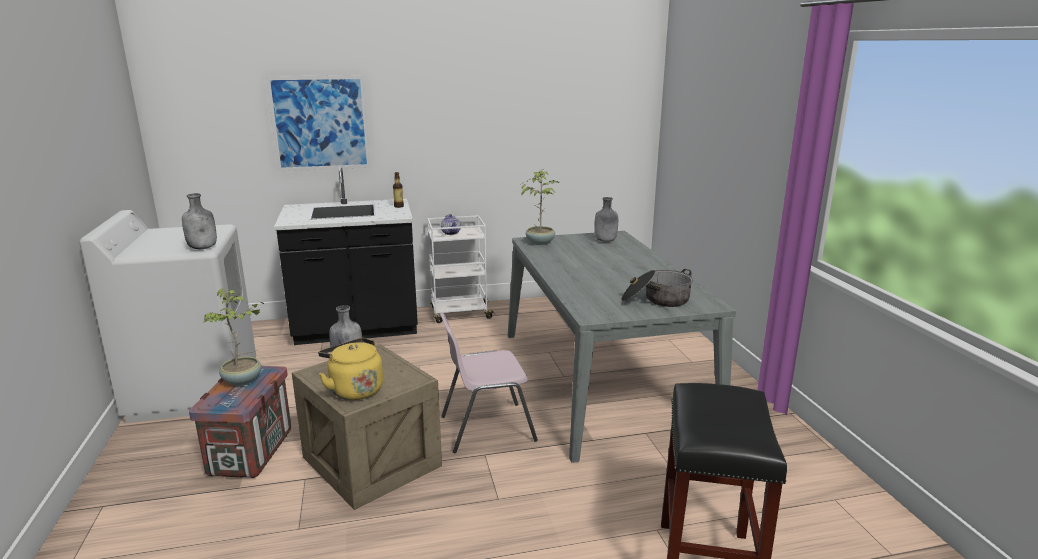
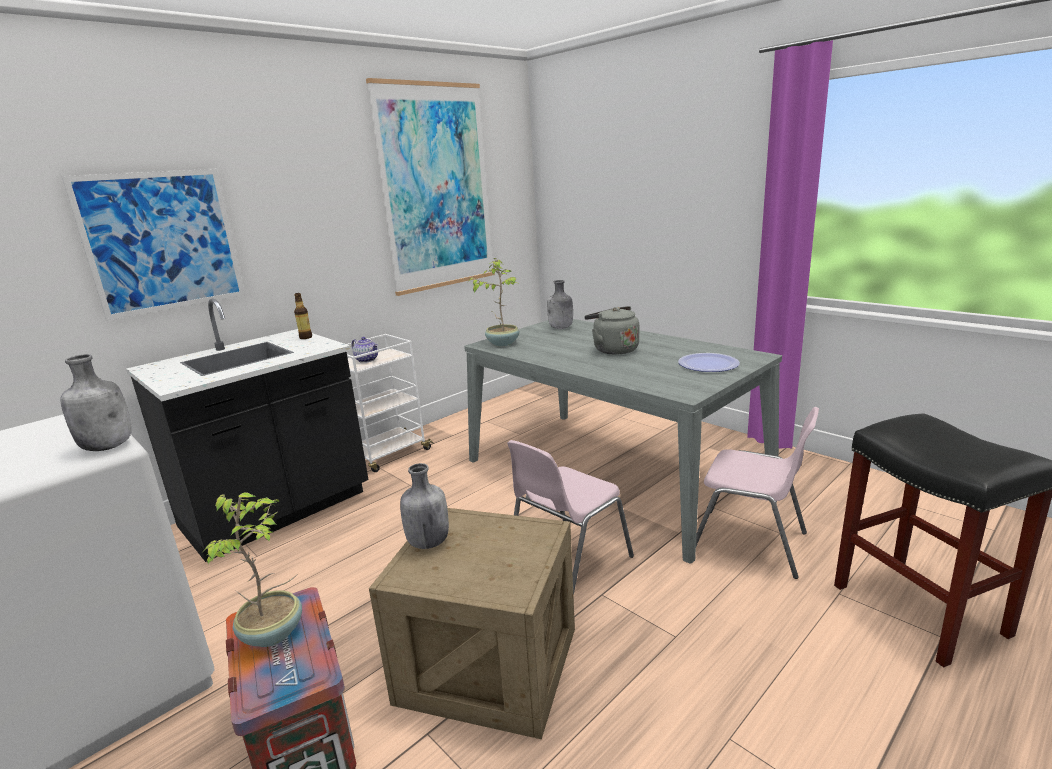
camera: 30 degrees left, 0 degrees up
(354, 389) = (491, 574): yellow kettle -> none
(549, 99) = (436, 188): none -> picture
(608, 268) = (613, 349): none -> grey kettle
(637, 469) = (750, 544): none -> pink chair
(656, 300) = (708, 364): cooking pot -> plate

